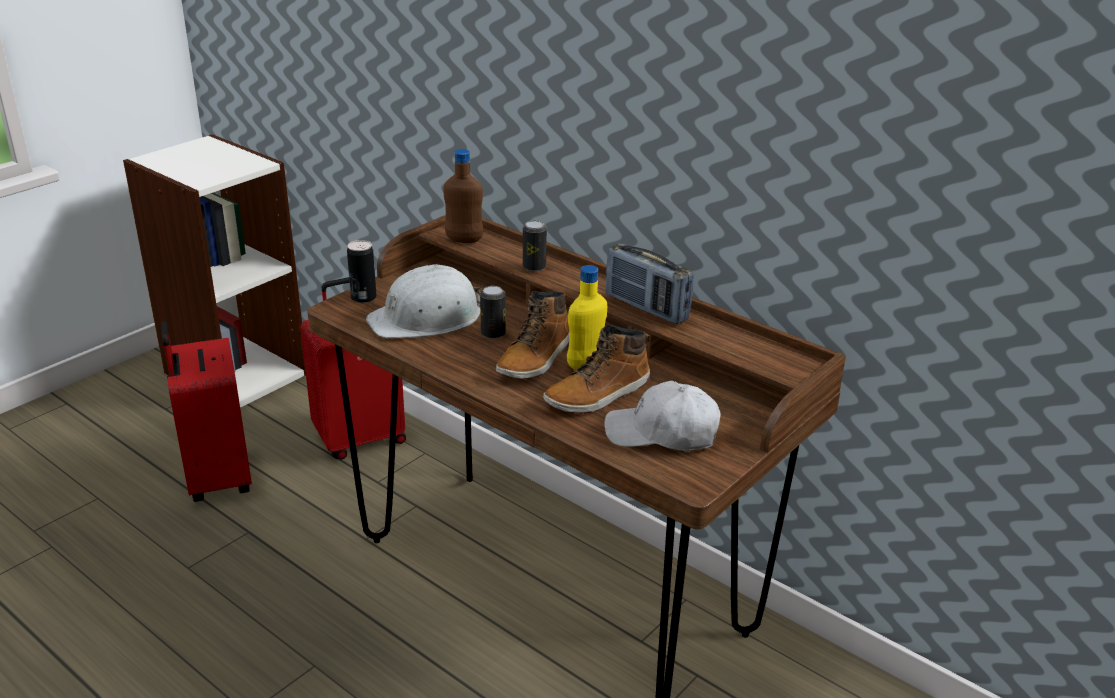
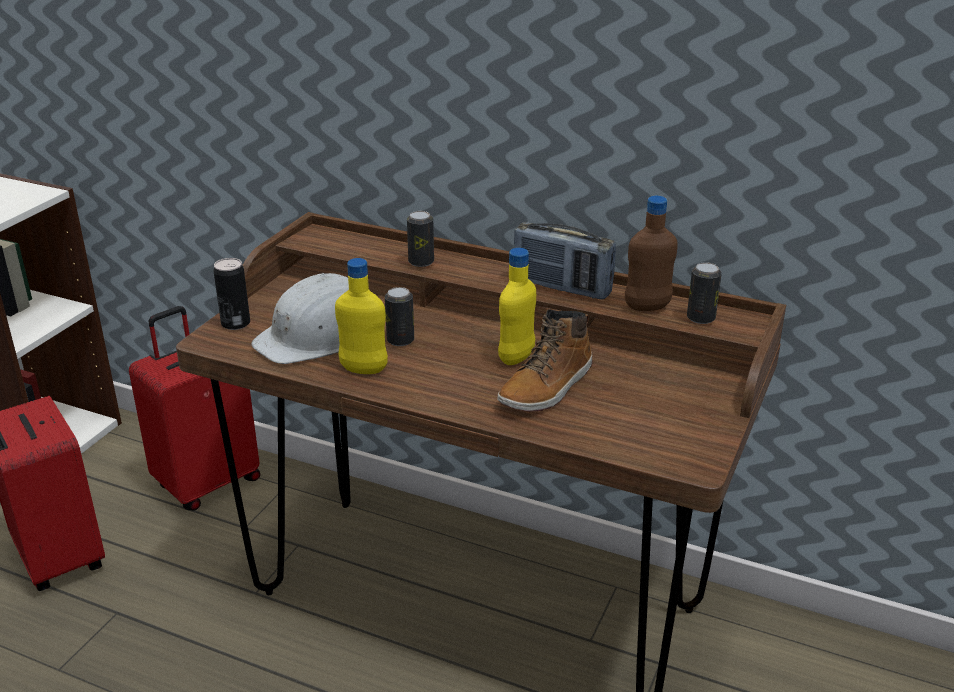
camera: 15 degrees left, 0 degrees up
(449, 353) = (363, 369): none -> yellow bottle
(464, 240) = (329, 244): brown bottle -> brown bottle (647, 307)
(536, 358) = (461, 359): boot -> none
(662, 433) = (635, 417): white cap -> none
(758, 355) = (701, 318): none -> can

